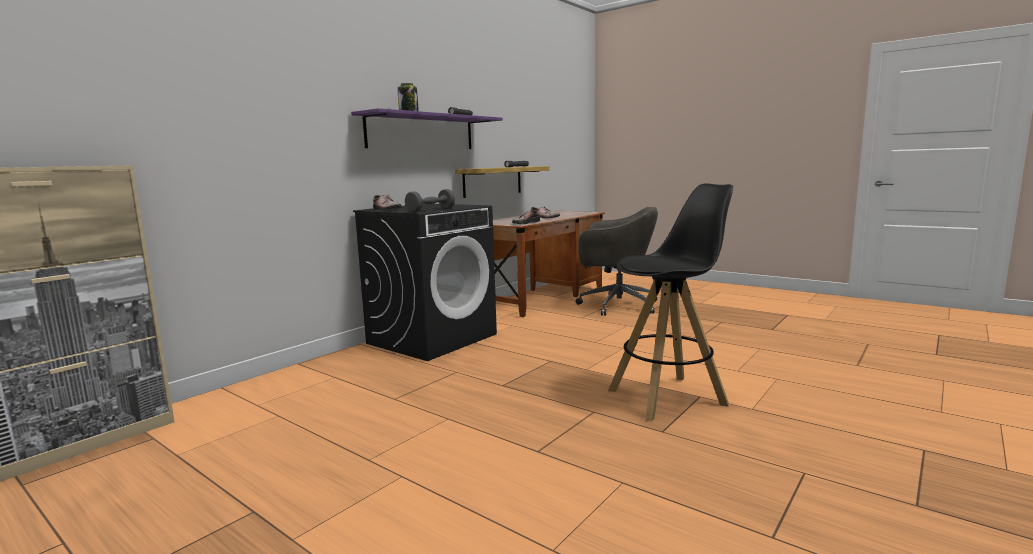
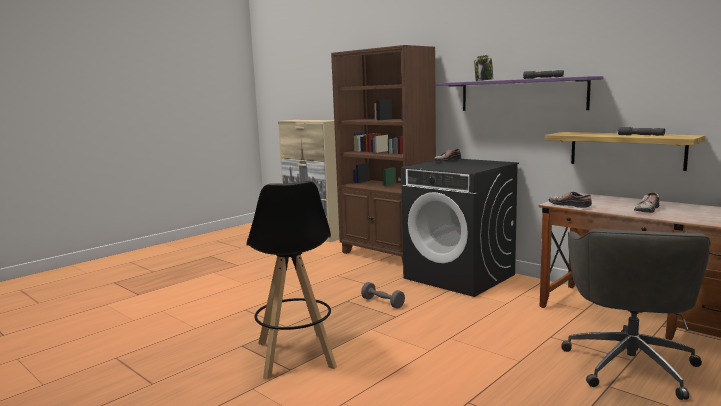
camera: 95 degrees right, 0 degrees up
(317, 373) = (387, 255): none -> brown bookcase
(431, 210) = (427, 166): grey dumbbell -> grey dumbbell (382, 303)

